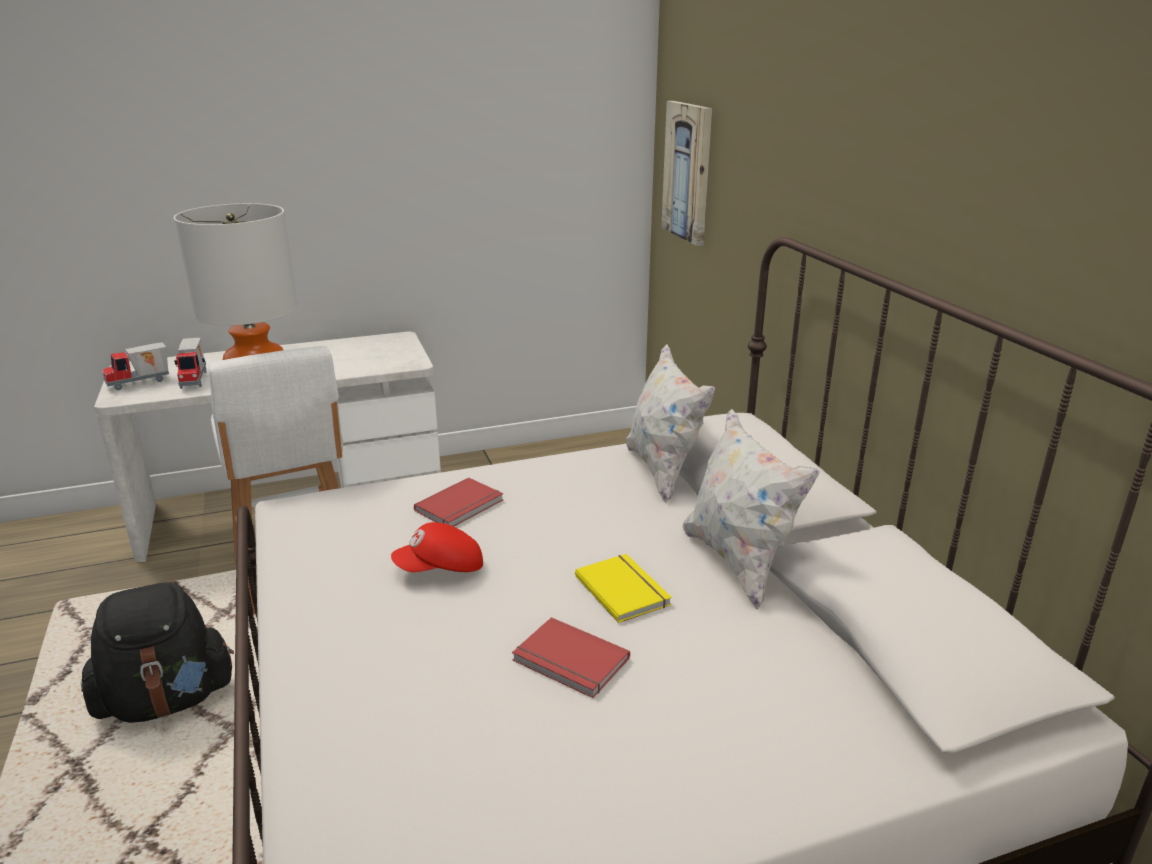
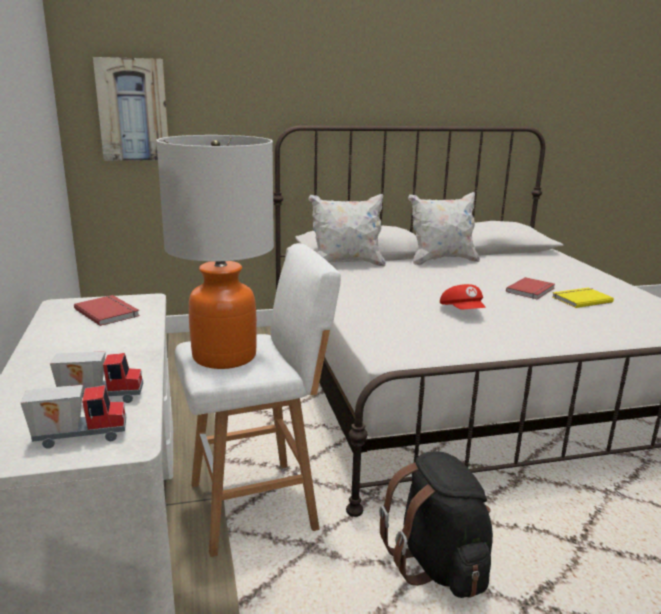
camera: 85 degrees left, 5 degrees down
(140, 383) = (80, 436): toy truck -> toy truck turned 75 degrees counterclockwise
(461, 506) = (386, 306): red book -> red book (108, 312)
(624, 589) = (470, 278): yellow book -> yellow book (580, 299)

